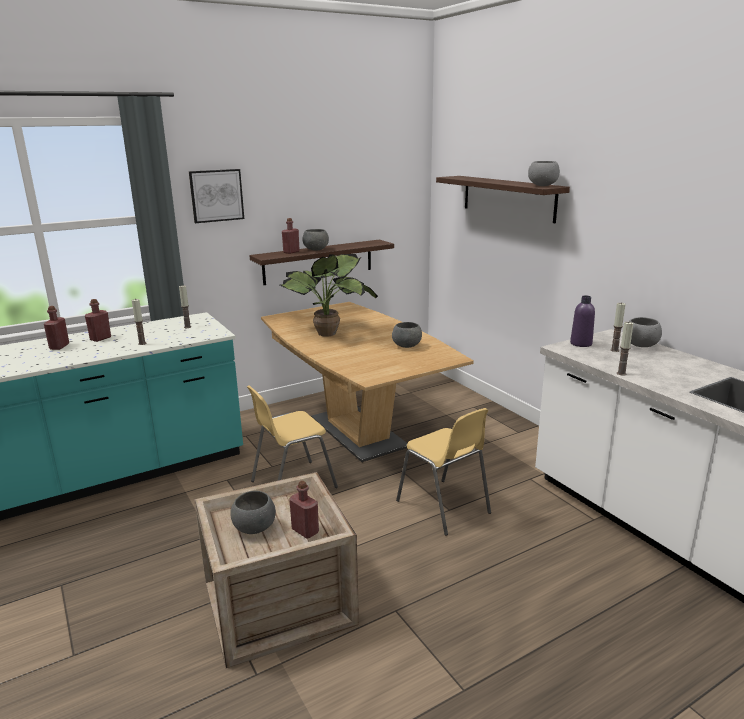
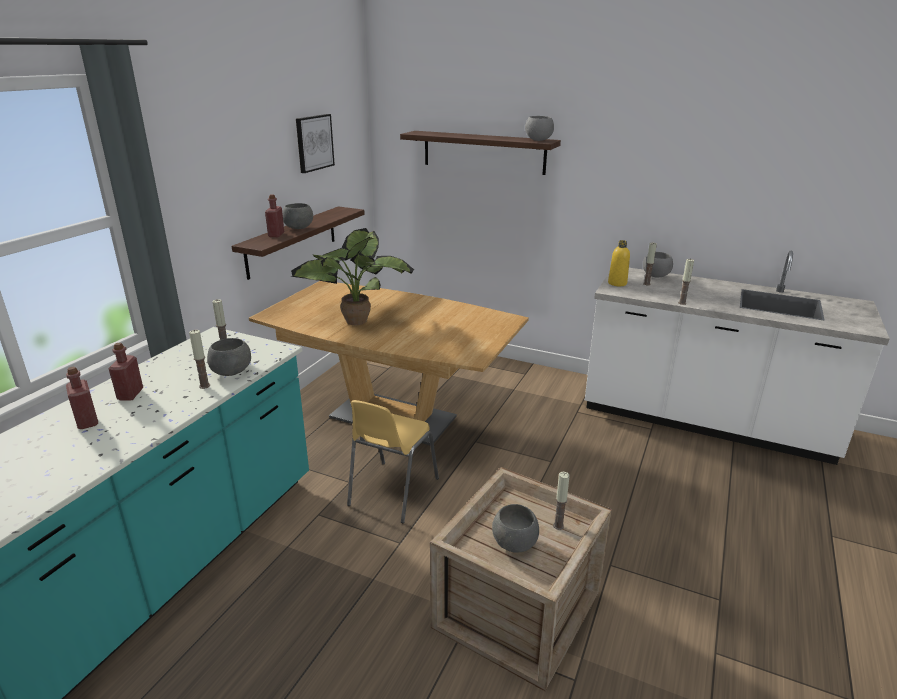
camera: 35 degrees left, 5 degrees up
(216, 195) = (193, 176): picture -> picture (314, 142)
(305, 531) = (558, 526): red bottle -> candle
(407, 346) = (454, 317): grey bowl -> grey bowl (232, 372)
(444, 507) = (544, 461): yellow chair -> none
(581, 344) = (617, 283): purple bottle -> yellow bottle

